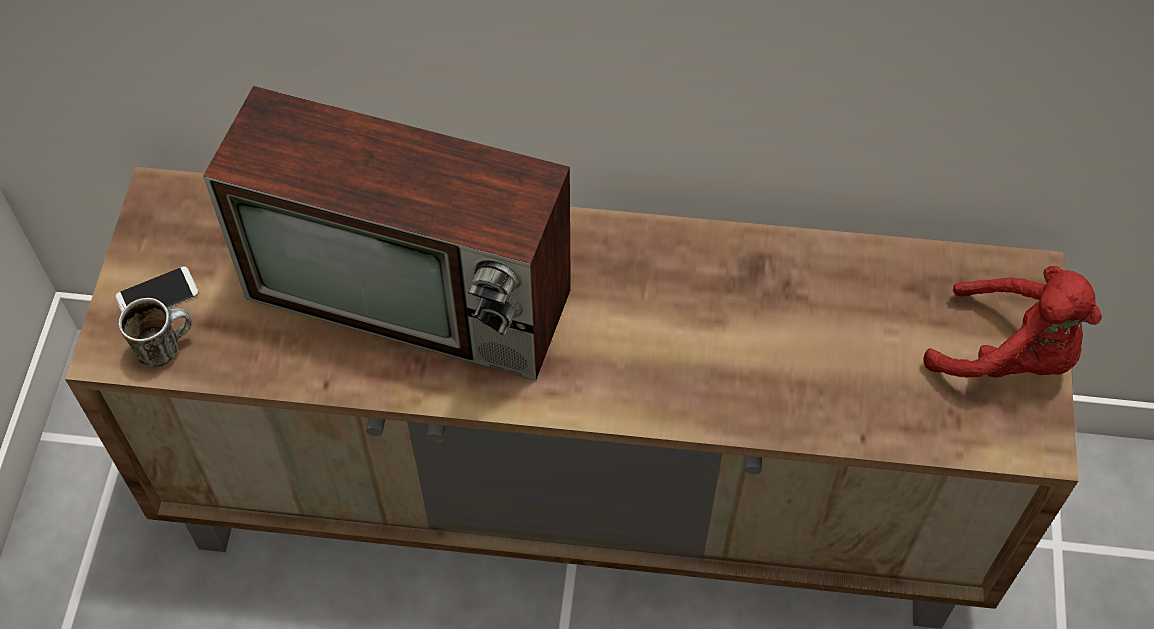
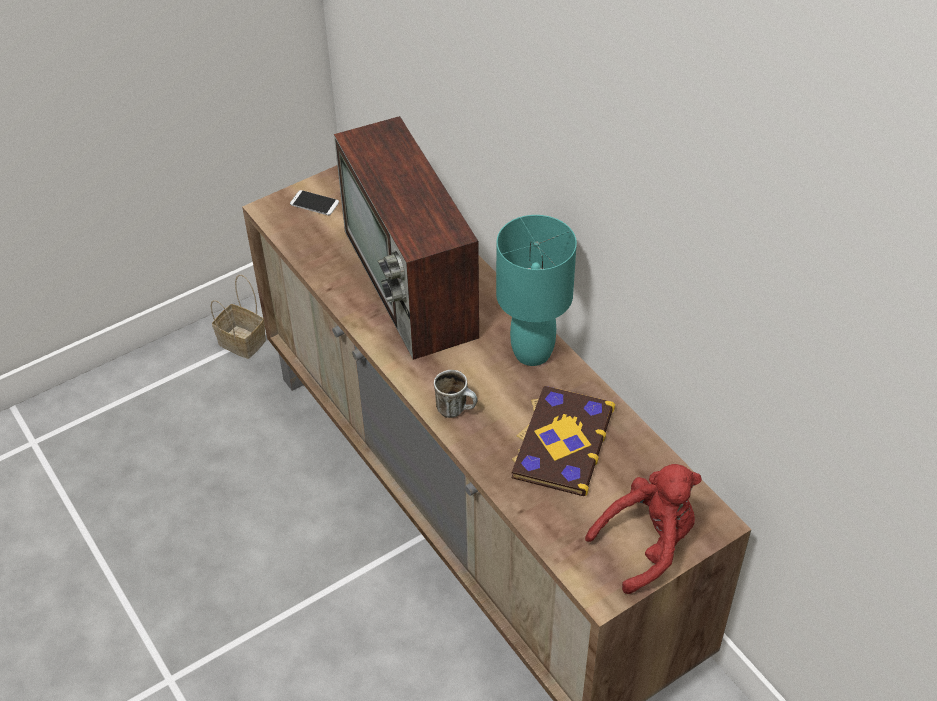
camera: 50 degrees right, 10 degrees down
(85, 554) = (240, 342): none -> basket
(165, 346) = (291, 224): mug -> mug (456, 409)
(645, 256) = (533, 353): none -> turquoise table lamp
(801, 327) = (561, 442): none -> book
(1008, 355) = (648, 544): red plush toy -> red plush toy turned 105 degrees counterclockwise

